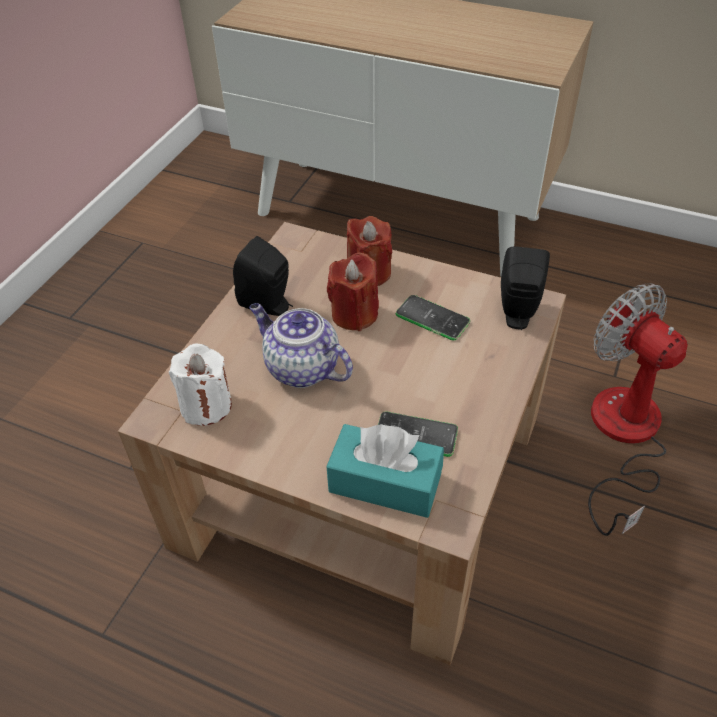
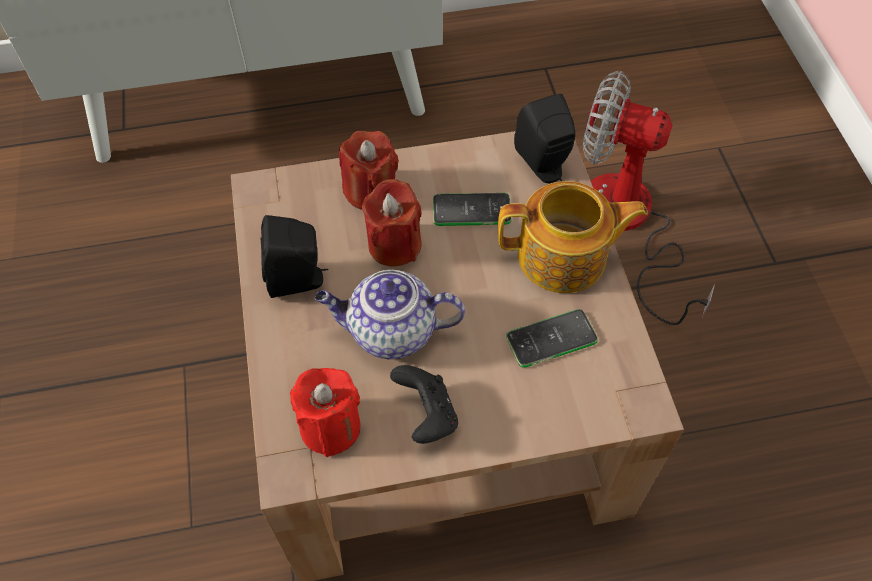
camera: 35 degrees left, 10 degrees up
(206, 406) = (330, 427): white candle -> red candle
(277, 435) = (427, 415): none -> black game controller
(385, 483) = (562, 401): turquoise tissue box -> none
(477, 384) = (564, 258): none -> teapot

